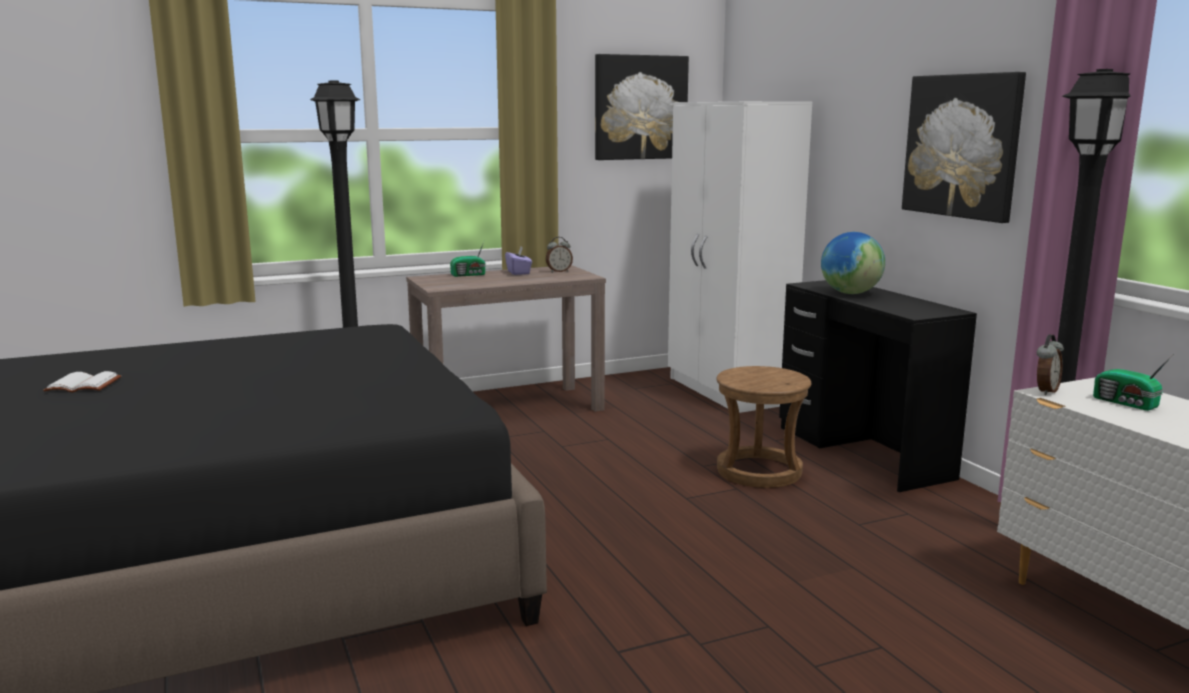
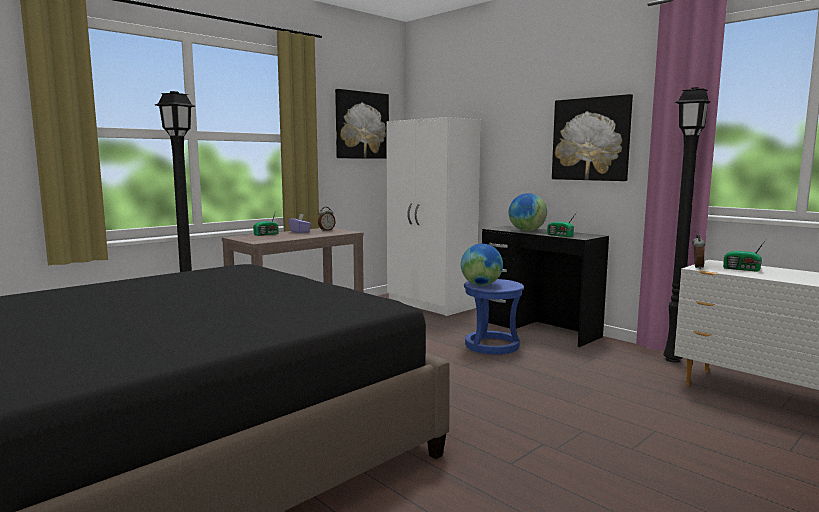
camera: 20 degrees left, 5 degrees down
(85, 385) = (42, 315): white book -> none
(742, 377) = (481, 285): none -> globe
(758, 471) = (491, 345): brown stool -> blue stool
(888, 308) = (560, 235): none -> radio

